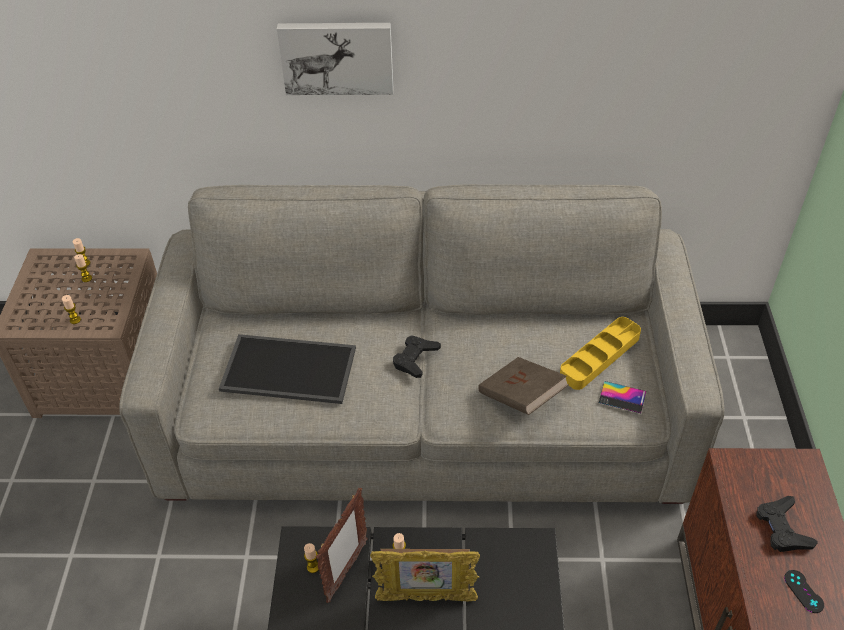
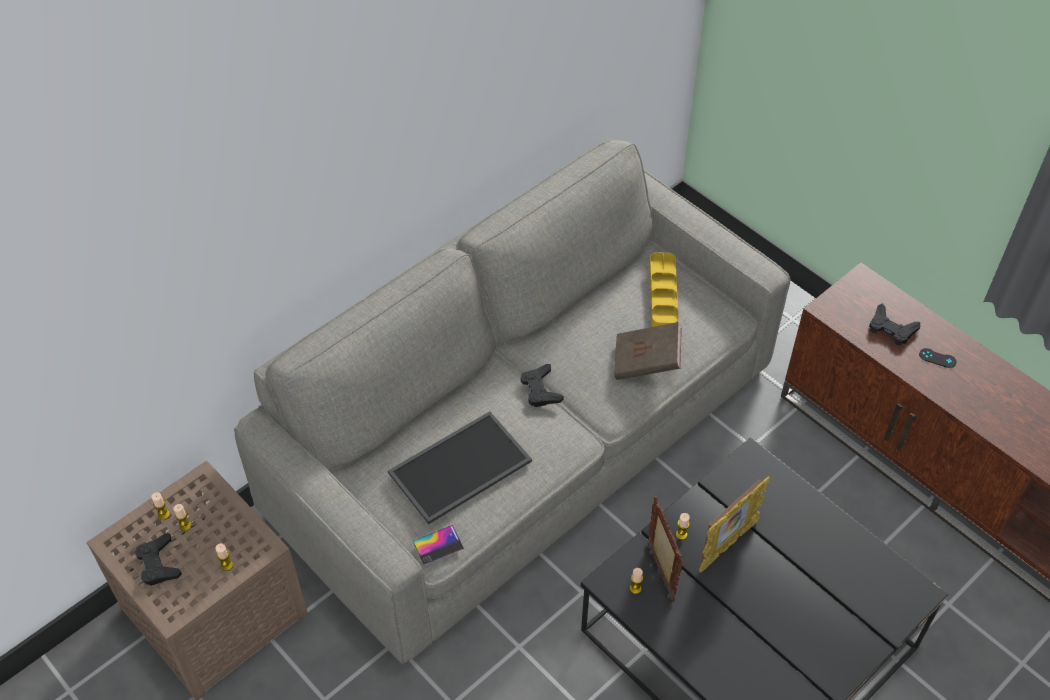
camera: 45 degrees left, 5 degrees up
(45, 289) = (158, 563): none -> black game controller
(337, 56) = (361, 169): picture -> none
(622, 397) = (706, 314): phone -> phone (438, 545)

